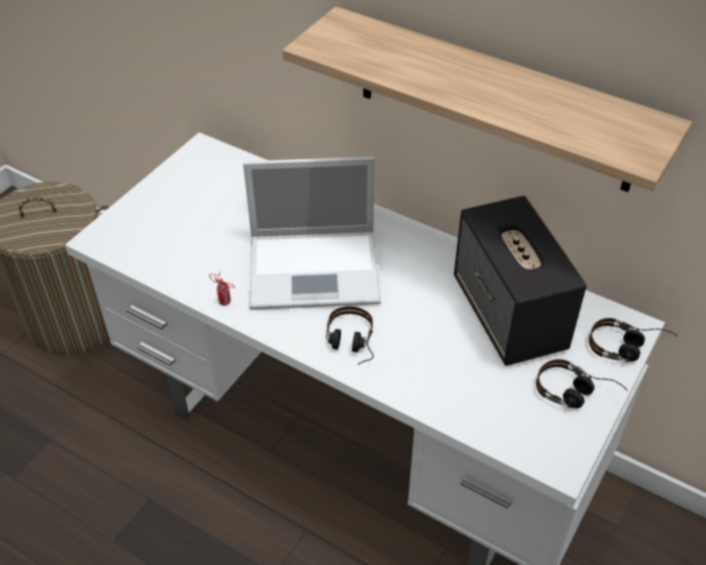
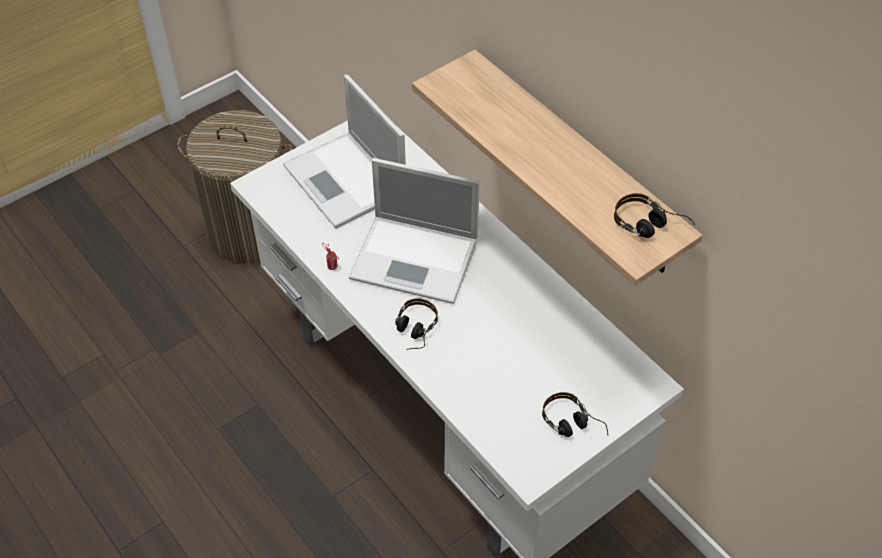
camera: 20 degrees right, 5 degrees up
(201, 211) = (346, 181): none -> laptop
(509, 314) = (555, 344): speaker -> none
(628, 348) = (638, 402): headphones -> headphones (651, 227)

